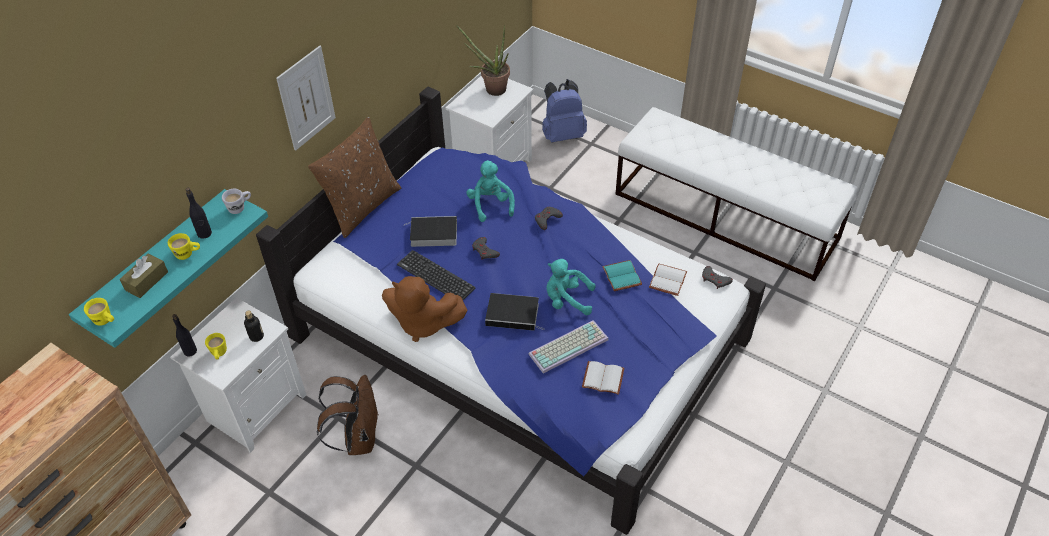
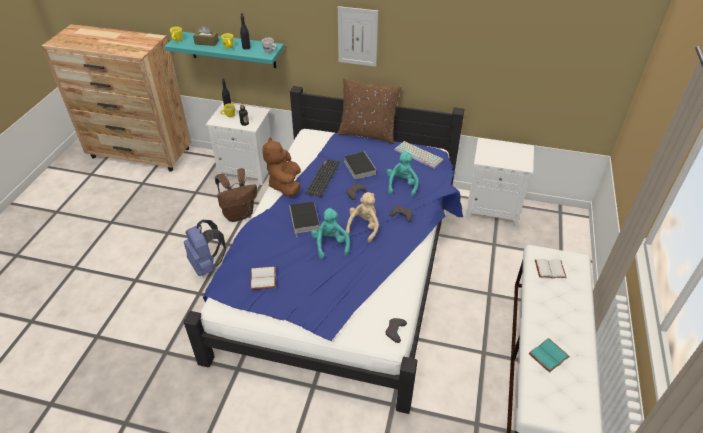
camera: 70 degrees right, 5 degrees down
(490, 205) = (401, 185): turquoise plush toy -> turquoise plush toy turned 45 degrees counterclockwise
(491, 89) = (514, 152): potted plant -> none
(551, 260) = (364, 227): none -> beige plush toy
(562, 134) = (557, 237): blue backpack -> blue backpack (207, 265)
(568, 345) = (287, 253): keyboard -> keyboard (419, 155)
(623, 276) = (366, 269): turquoise book -> turquoise book (549, 356)
(667, 279) = (376, 297): white book -> white book (550, 269)

